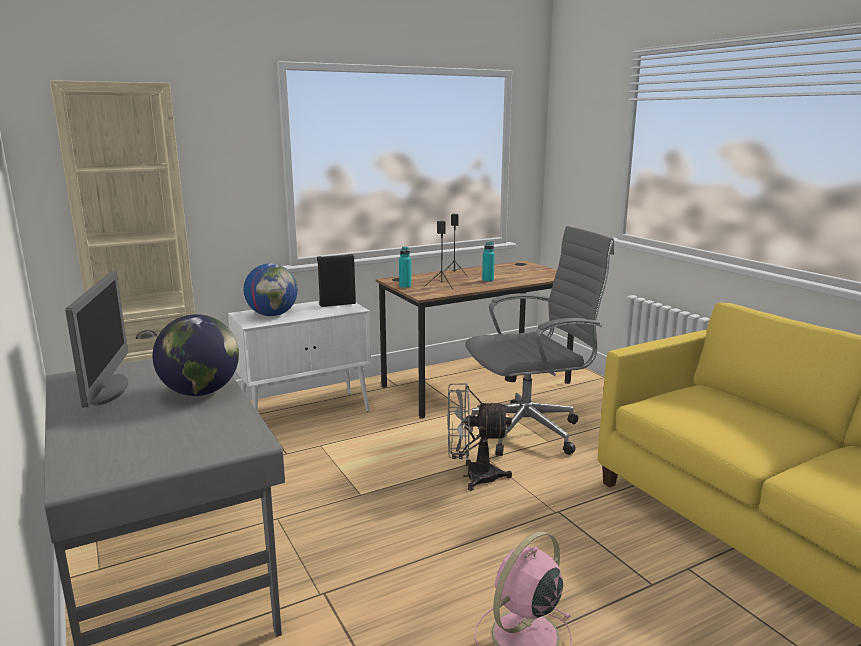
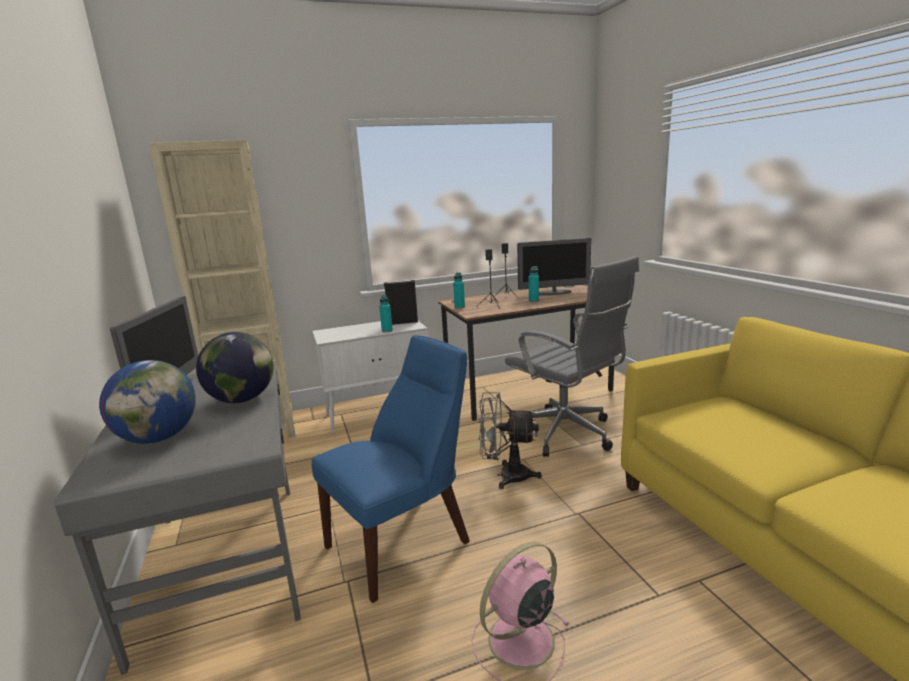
camera: 10 degrees right, 0 degrees up
(272, 315) = (346, 332): globe -> globe (159, 438)
(323, 314) = (387, 331): none -> turquoise bottle
(376, 550) = (404, 542): none -> blue chair
(507, 272) = (554, 293): none -> monitor
(531, 431) = (568, 434): grey office chair -> grey office chair turned 60 degrees clockwise

